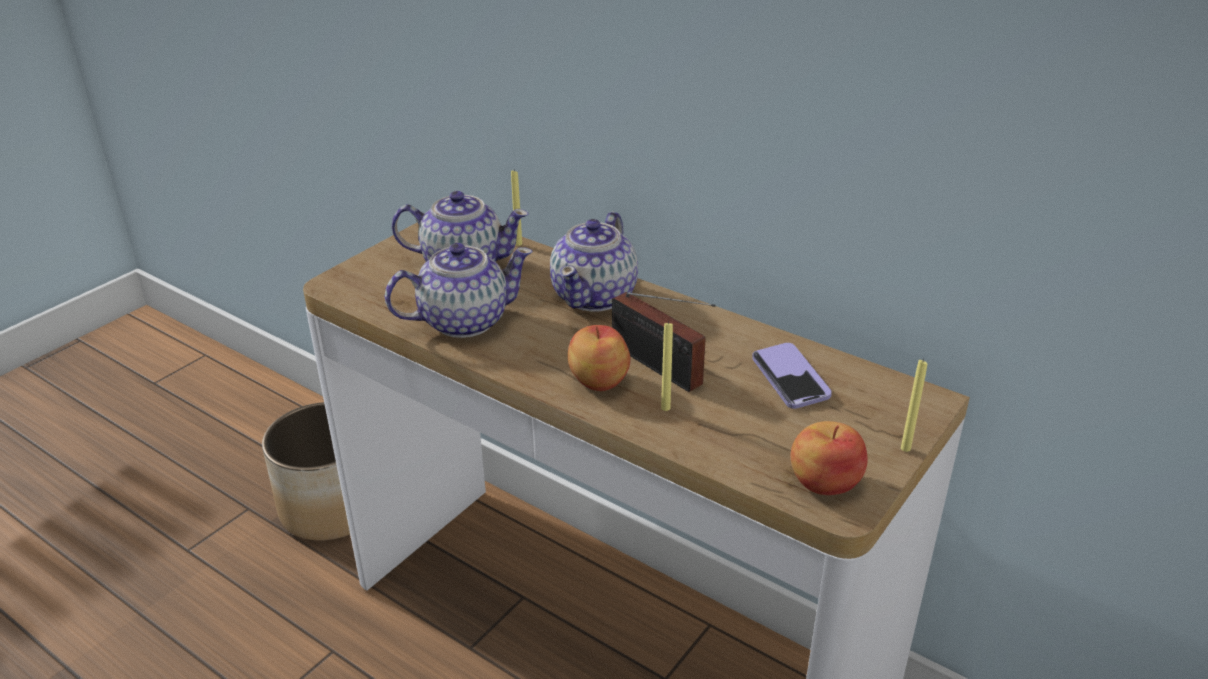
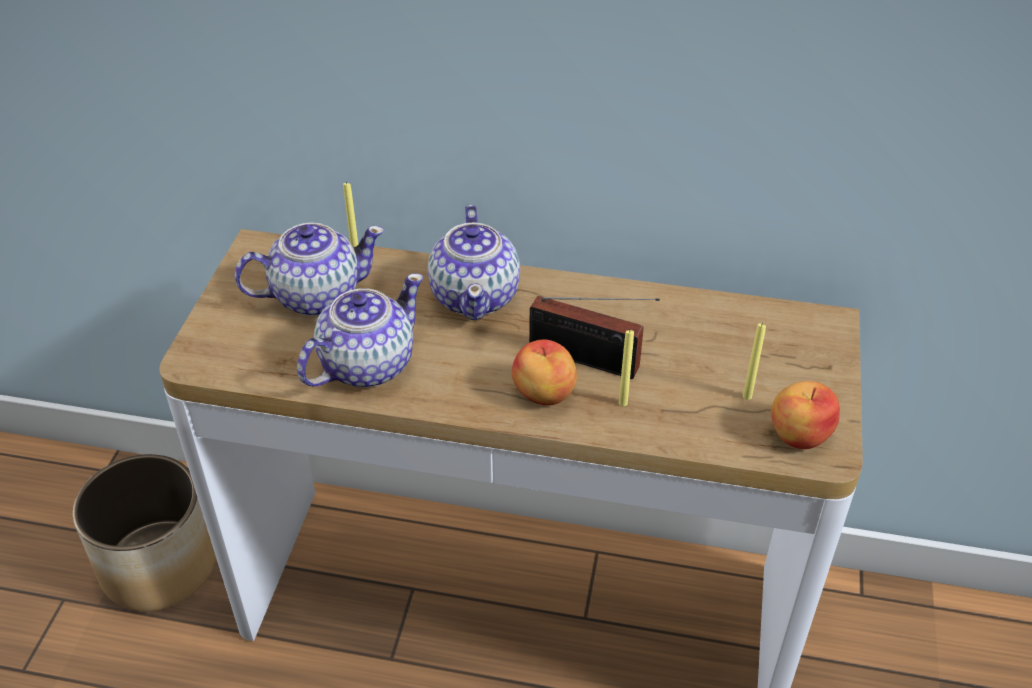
camera: 25 degrees left, 10 degrees up
(790, 378) = (707, 335): phone -> none
(905, 448) = (841, 378): yellow candle -> yellow candle (747, 396)

